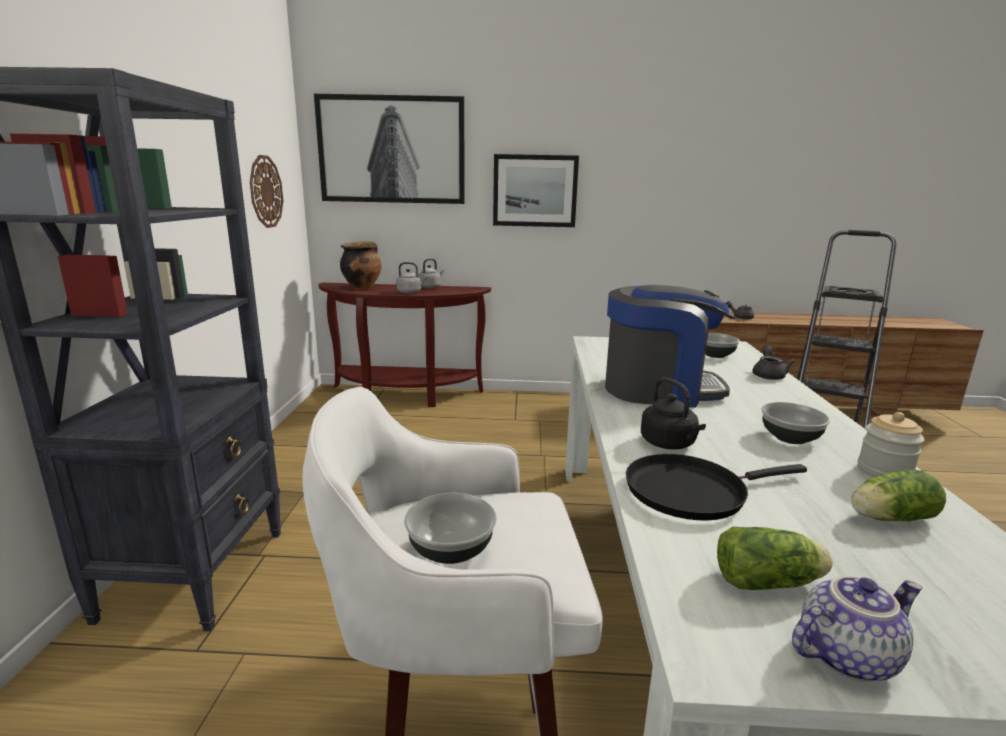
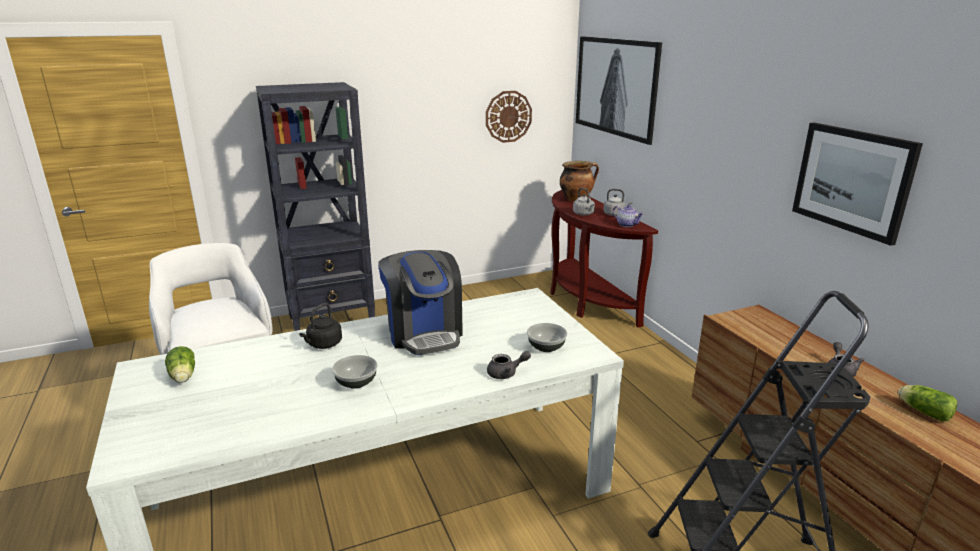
camera: 65 degrees right, 5 degrees up
(451, 549) = (199, 314): bowl -> none
(535, 191) = (699, 144): picture -> picture (852, 180)
(691, 491) = (263, 355): black frying pan -> none
(845, 654) = (137, 392): teapot -> teapot (627, 225)
(884, 472) = (313, 415): jar -> none
(888, 518) = (249, 411): lettuce -> lettuce (922, 411)

